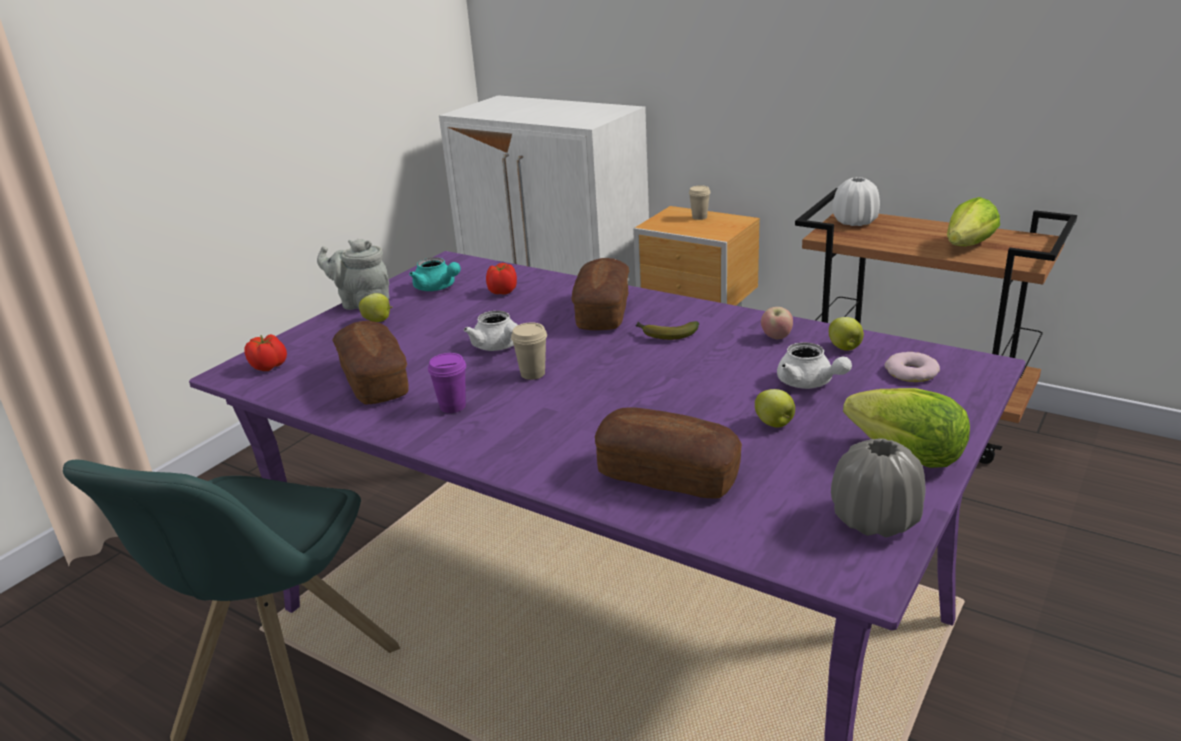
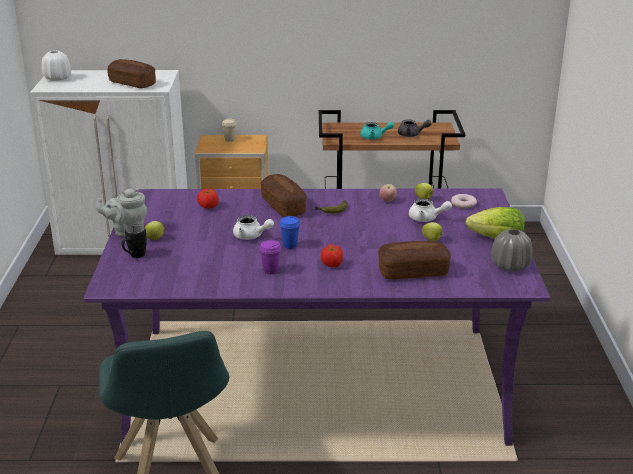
camera: 35 degrees left, 0 degrees up
(269, 367) = (127, 278): tomato -> tomato (332, 264)
(320, 339) = (134, 257): none -> black mug
(374, 381) = (206, 269): bread -> bread (132, 83)
(437, 288) = (163, 212): turquoise teapot -> turquoise teapot (374, 137)
(533, 374) = (290, 245): beige cup -> blue cup
(855, 222) = (340, 130): white vase -> white vase (57, 78)
(968, 246) = (412, 135): lettuce -> grey teapot

